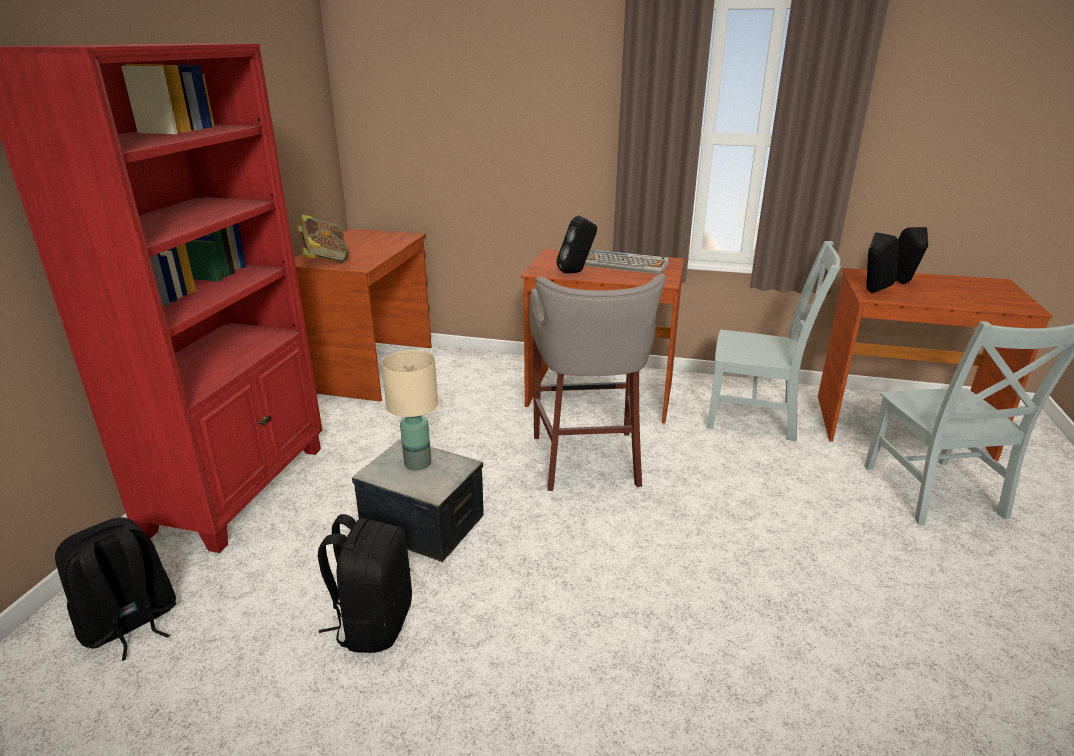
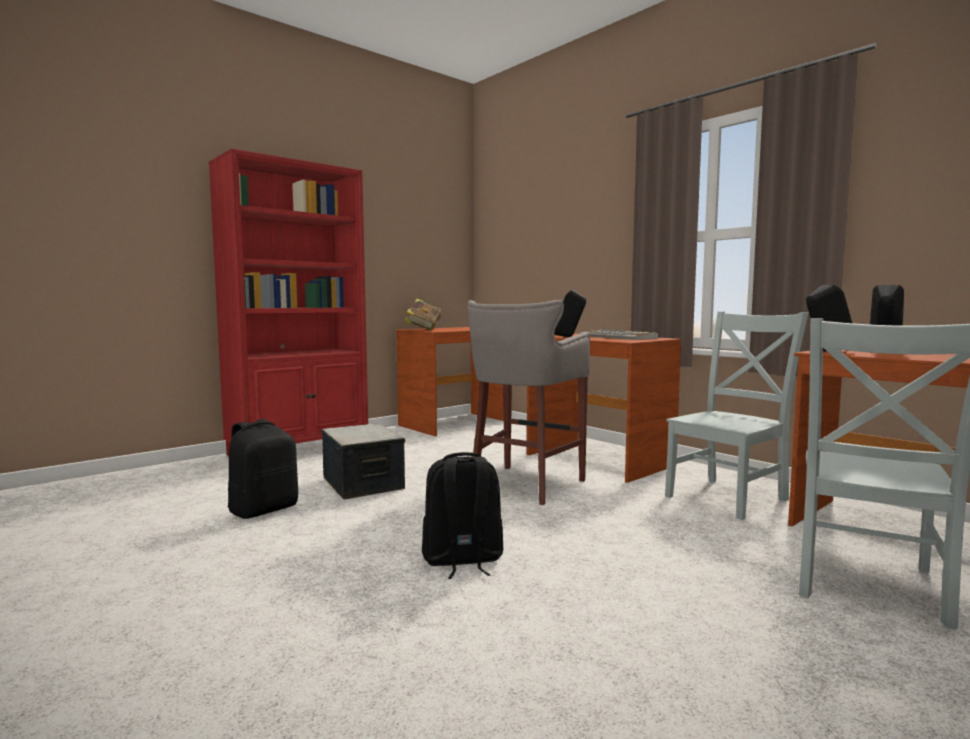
camera: 35 degrees right, 20 degrees down
(130, 624) = (170, 478): black backpack -> black backpack (462, 560)
(418, 463) = (366, 431): beige table lamp -> none
(756, 417) = (729, 497): grey chair -> grey chair turned 90 degrees counterclockwise

